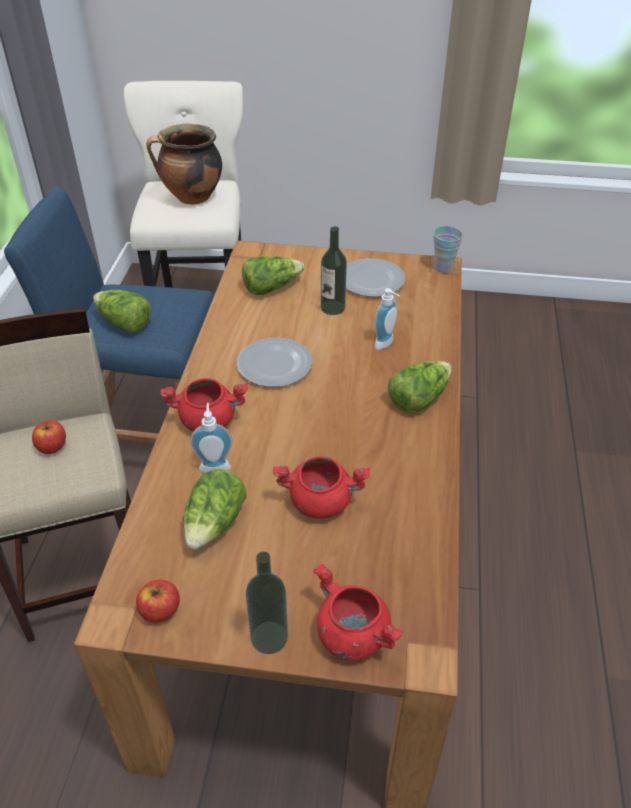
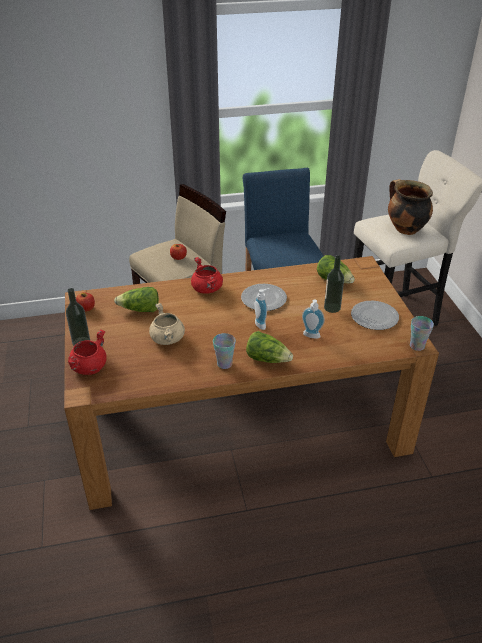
camera: 70 degrees right, 5 degrees down
(124, 323) = (273, 246): lettuce -> none
(215, 465) = (177, 300): soap dispenser -> soap dispenser (262, 324)
(321, 501) = (168, 339): red cooking pot -> beige cooking pot
(412, 446) = (224, 364): none -> cup

